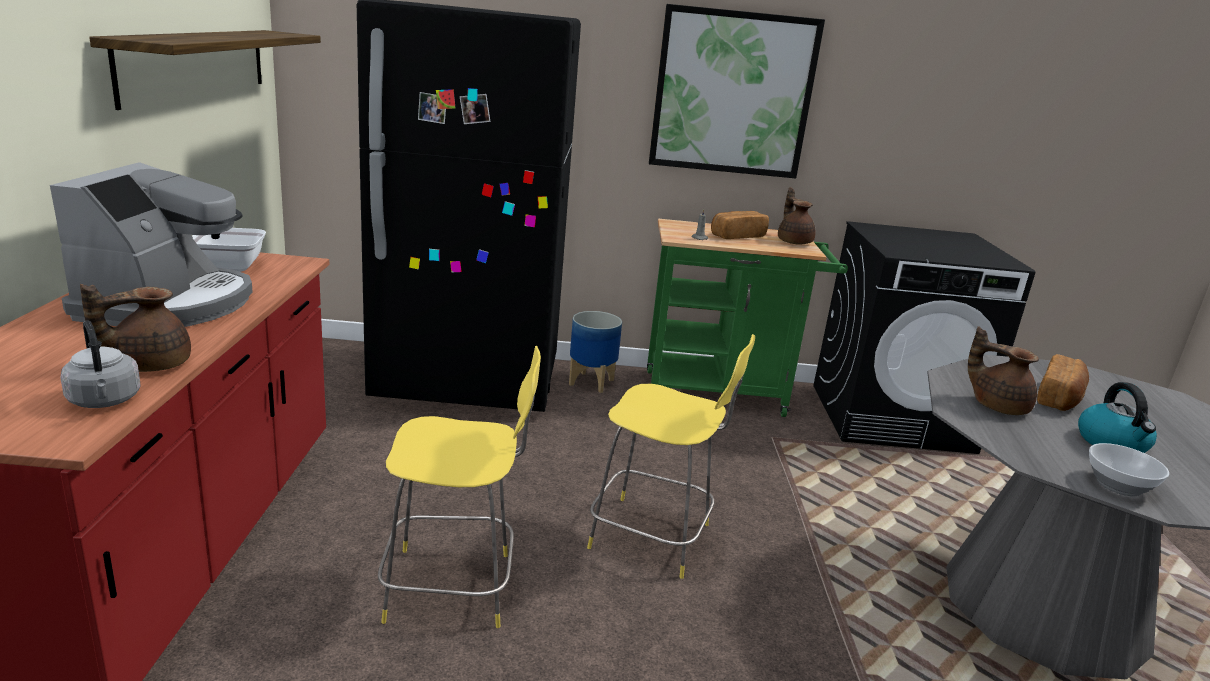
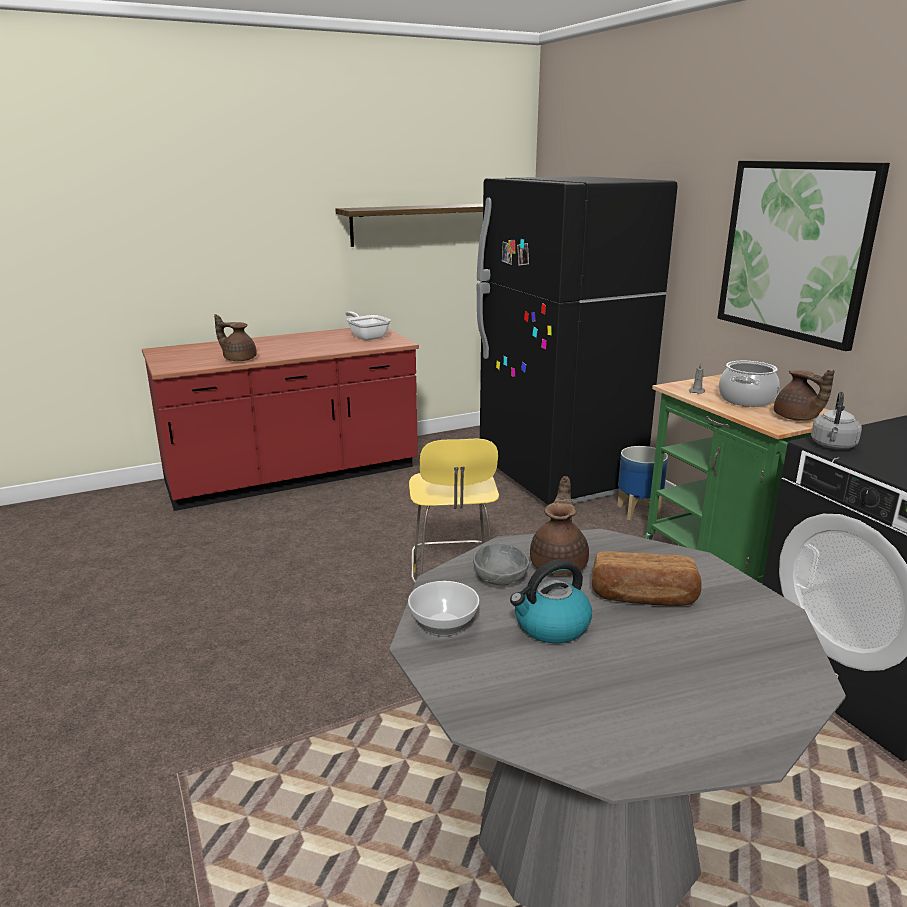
camera: 65 degrees right, 0 degrees up
(105, 401) = (199, 364): grey kettle -> grey kettle (833, 446)
(169, 303) = (306, 344): coffee machine -> none
(454, 587) = (333, 544): yellow stool -> none
(737, 236) = (746, 400): bread -> cooking pot
(794, 241) = (796, 418): brown teapot -> brown teapot turned 105 degrees clockwise
(1026, 436) = (501, 579): none -> grey bowl

